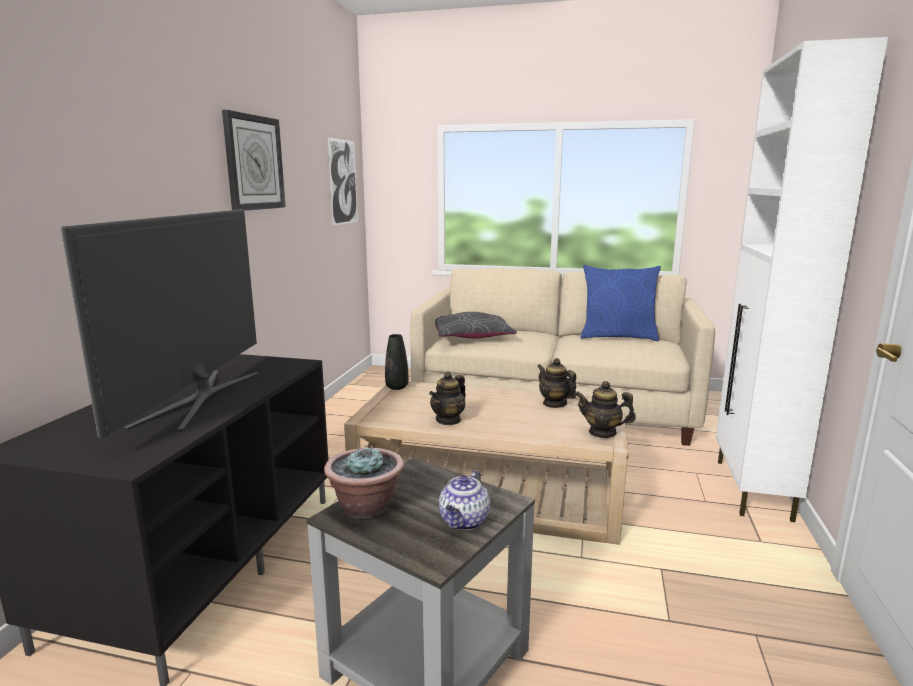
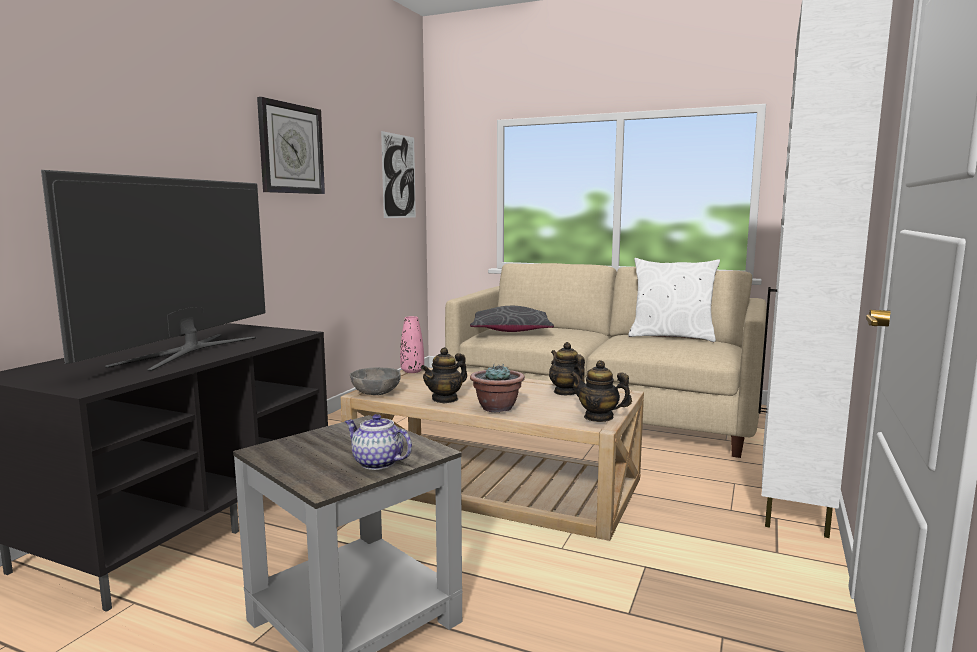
camera: 10 degrees right, 5 degrees down
(366, 507) = (293, 446): potted plant -> potted plant (497, 408)
(377, 416) = (375, 392): none -> grey bowl
(397, 387) = (412, 371): black vase -> pink vase
(464, 522) = (376, 463): teapot -> teapot turned 90 degrees clockwise
(617, 336) = (671, 337): blue pillow -> white pillow

